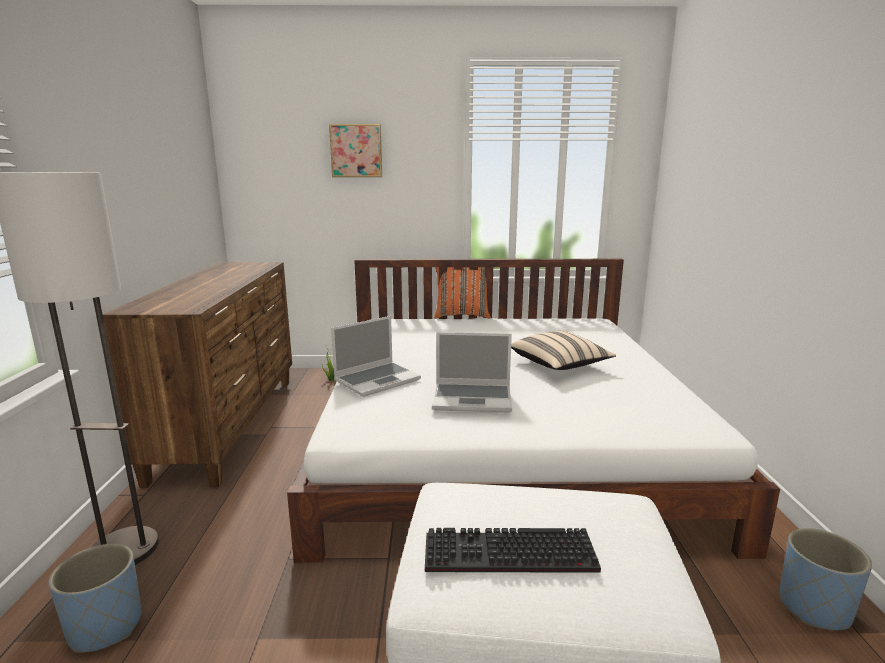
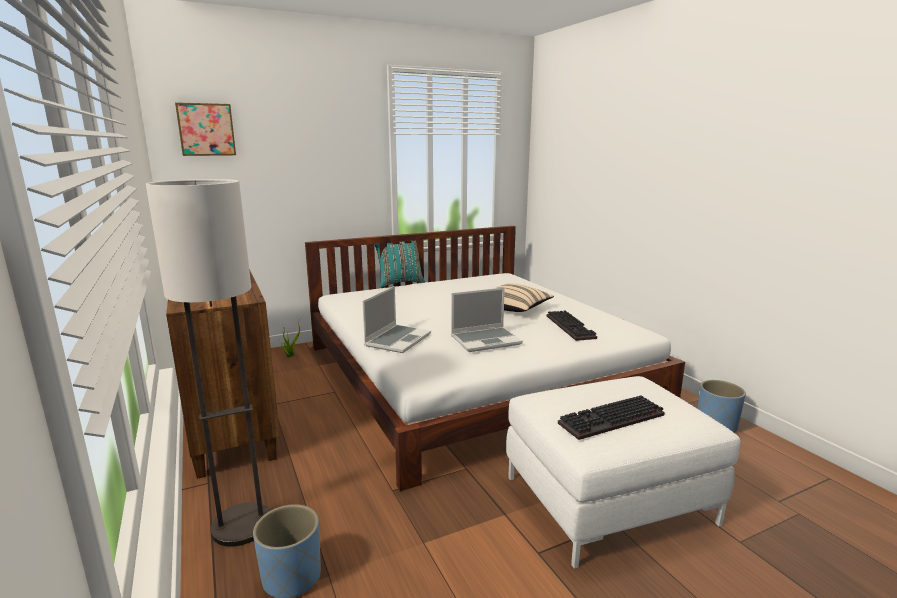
camera: 25 degrees left, 0 degrees up
(356, 151) = (295, 143): picture -> picture (206, 129)
(462, 315) = (400, 283): orange pillow -> turquoise pillow
(610, 402) = (572, 327): none -> keyboard

